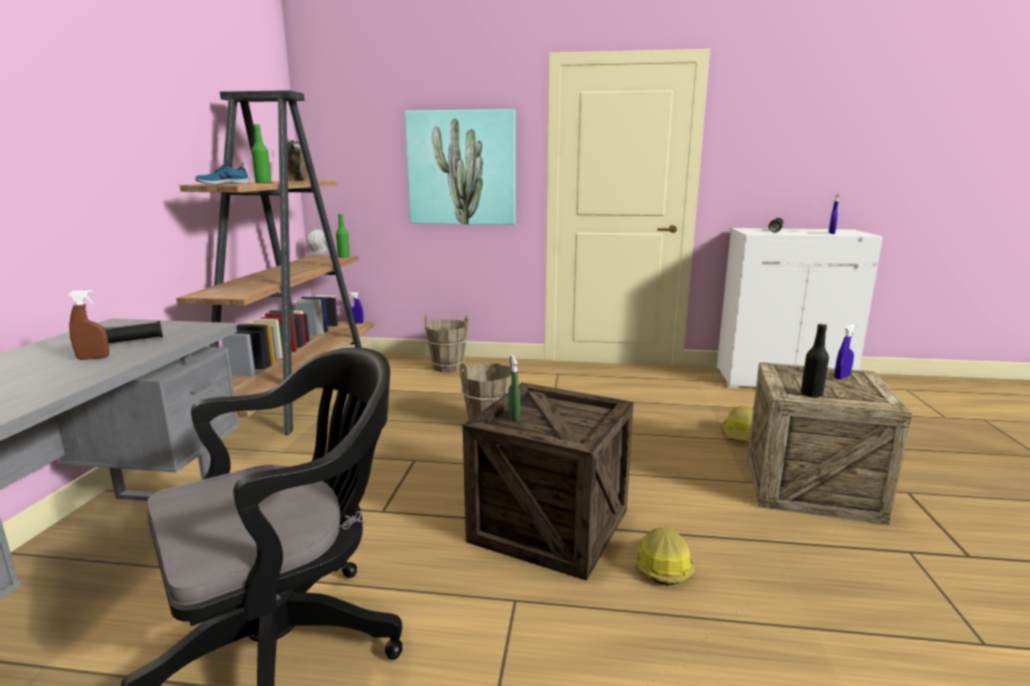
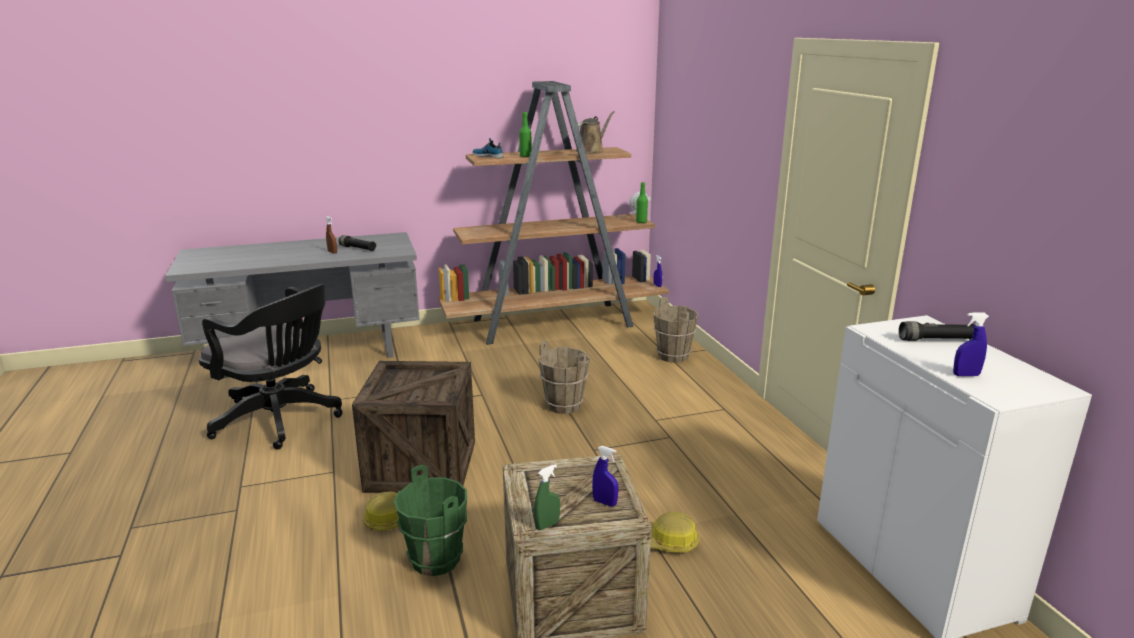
camera: 65 degrees right, 5 degrees up
(461, 168) = (728, 157): picture -> none
(514, 418) = (408, 374): green spray bottle -> green spray bottle (547, 525)
(749, 546) = (435, 560): none -> green bucket
(811, 394) = (529, 483): black bottle -> none

